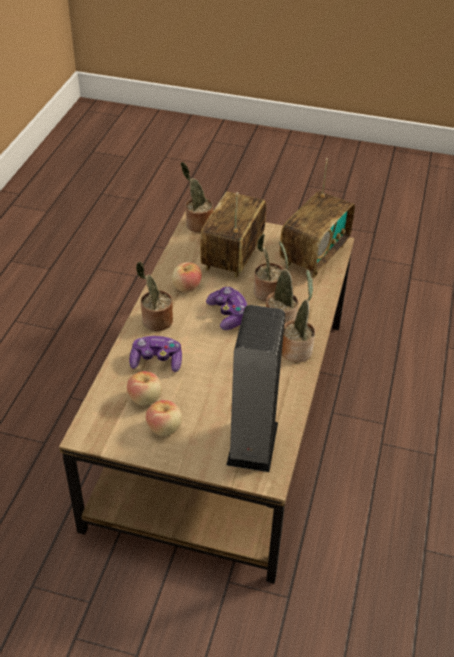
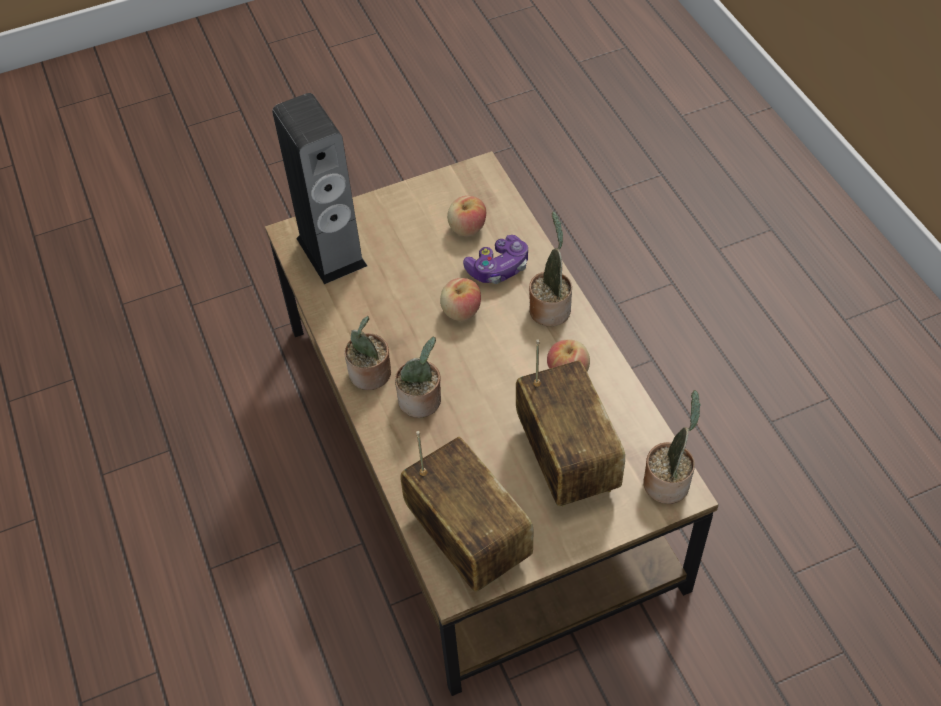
camera: 145 degrees right, 10 degrees up
(165, 428) = (421, 216): apple -> apple (461, 311)
(228, 315) = (484, 368): game controller -> none
(266, 293) = (471, 429): potted plant -> none
(314, 255) = (468, 538): radio -> radio turned 150 degrees clockwise

